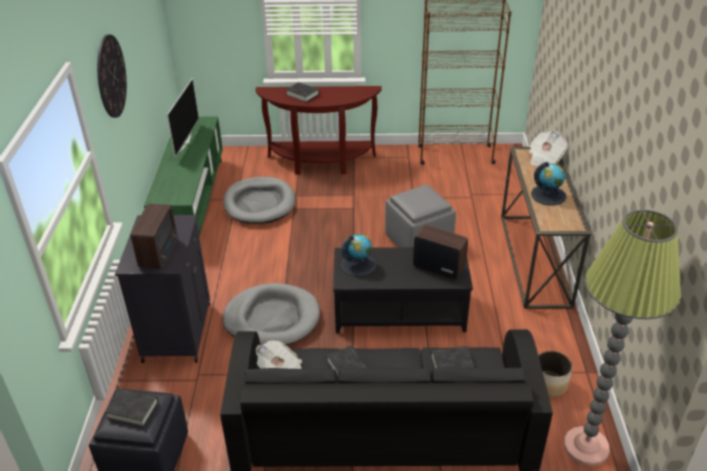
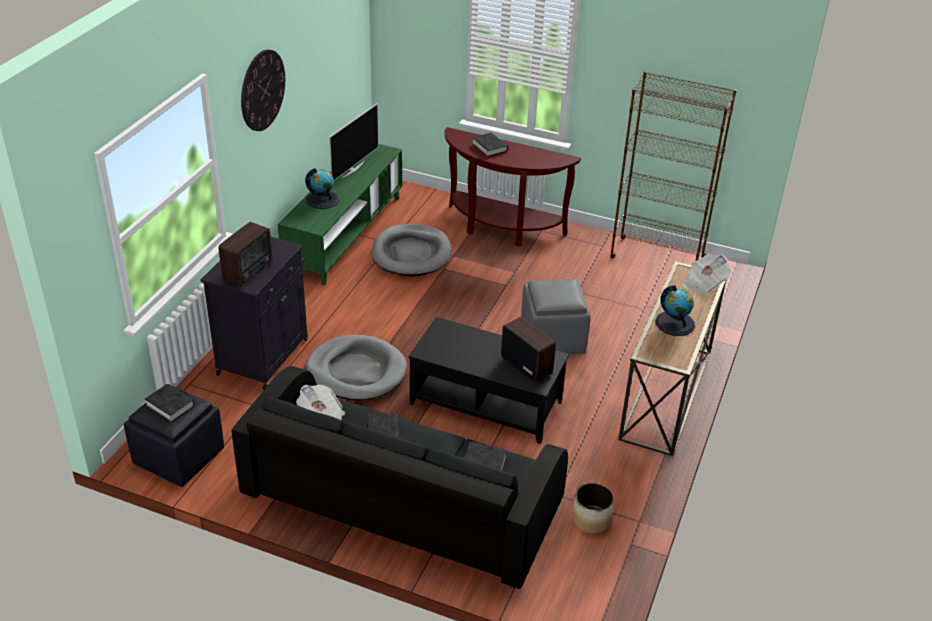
camera: 20 degrees right, 0 degrees up
(358, 264) = (448, 340): globe -> globe (322, 199)
(586, 447) = (586, 587): floor lamp -> none

